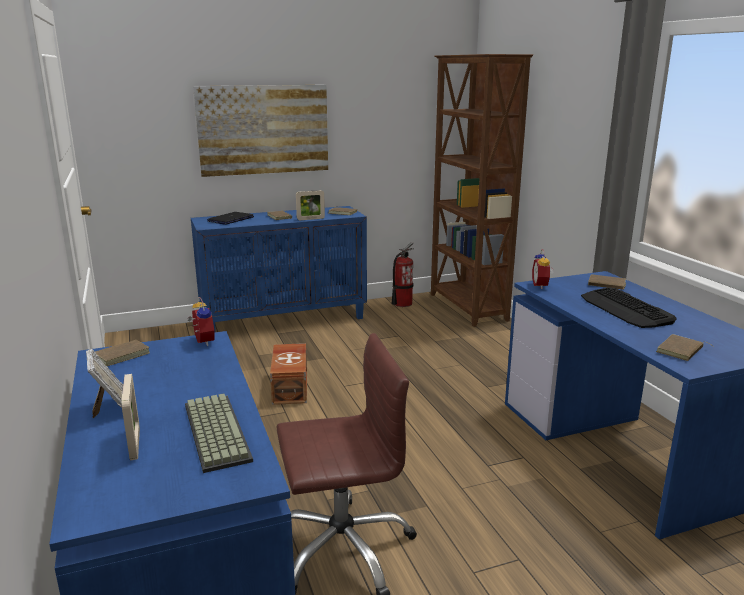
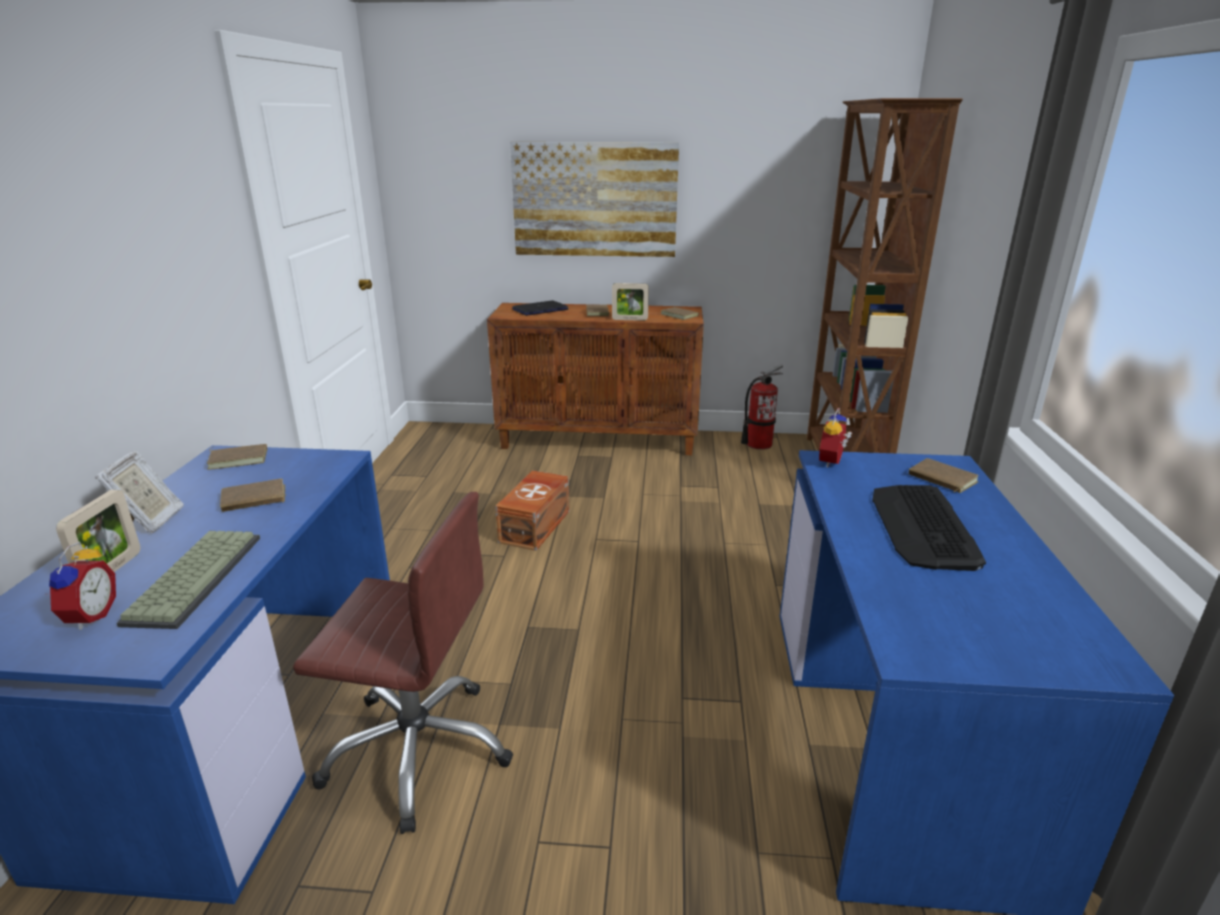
camera: 25 degrees right, 5 degrees up
(202, 342) = (328, 460): alarm clock -> alarm clock (88, 616)
(285, 320) = (599, 440): blue cabinet -> brown cabinet
(681, 351) = (930, 623): brown book -> brown book (254, 500)

